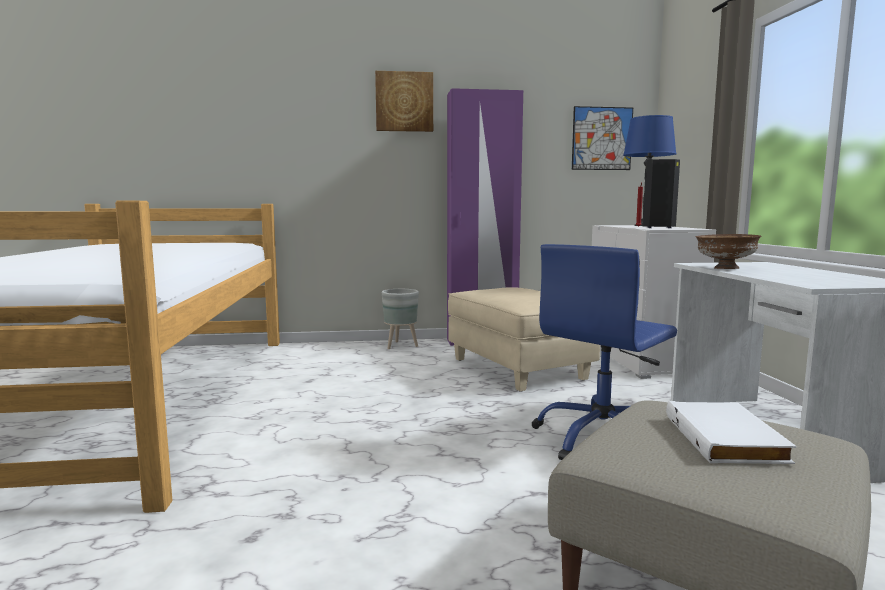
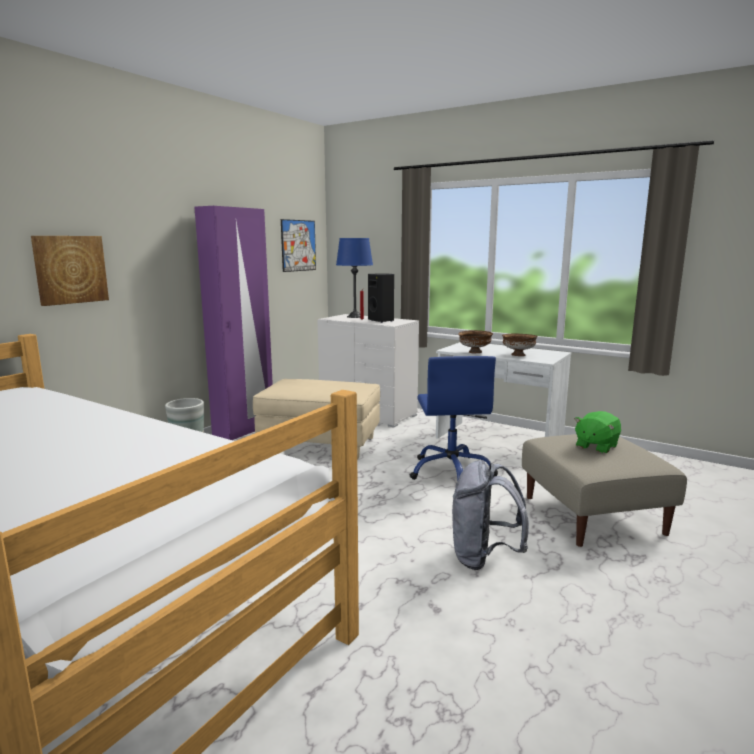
camera: 50 degrees left, 5 degrees up
(404, 102) = (156, 212): picture -> picture (70, 269)
(409, 530) = (483, 558): none -> grey backpack
(727, 439) = (596, 446): white book -> green plush toy
(791, 276) = (518, 355): none -> brown bowl

